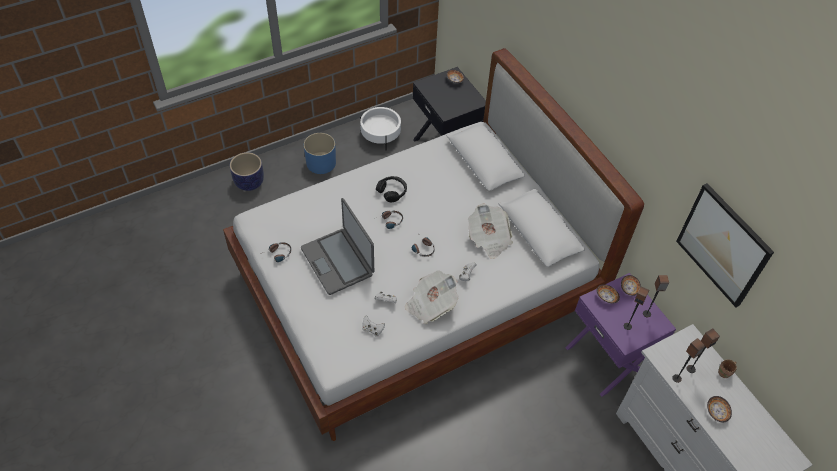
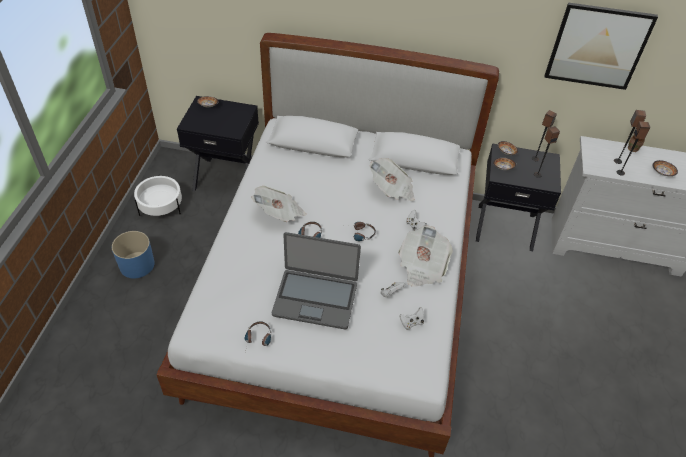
camera: 50 degrees left, 5 degrees down
(249, 183) = (89, 333): planter -> none
(392, 191) = (280, 214): black headphones -> newspaper
(607, 359) = (505, 226): purple nightstand -> black nightstand

